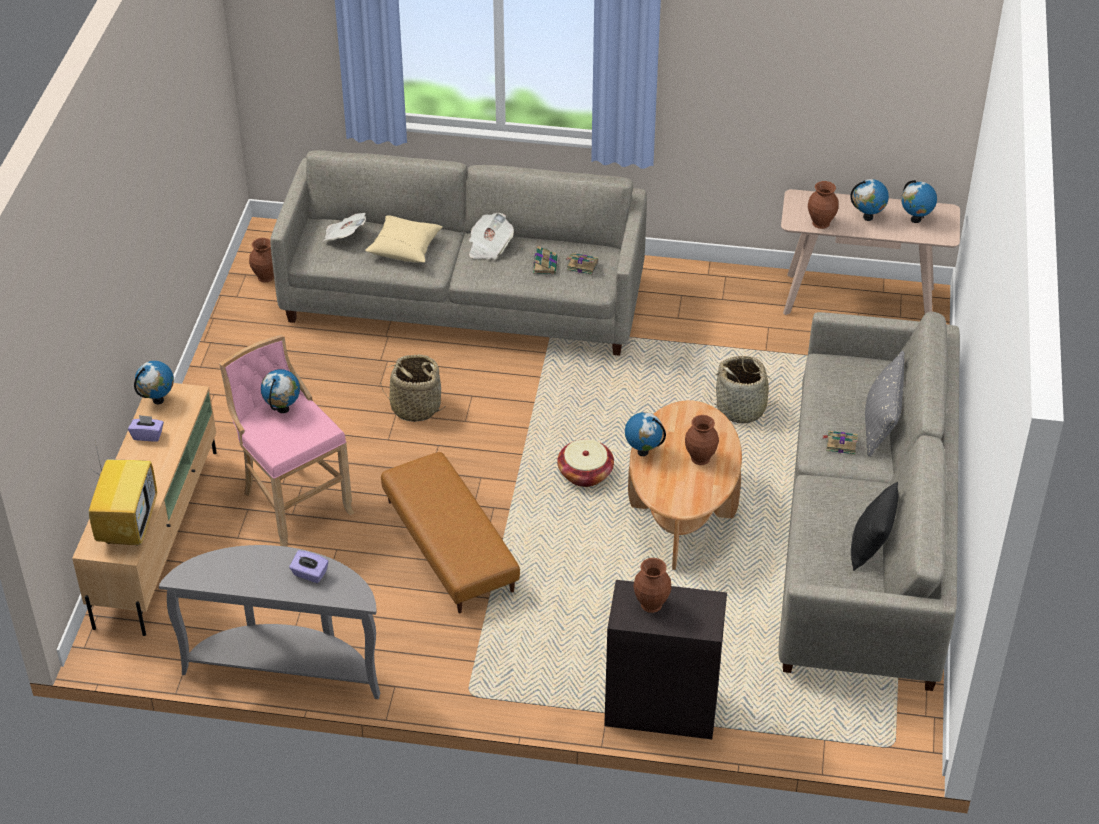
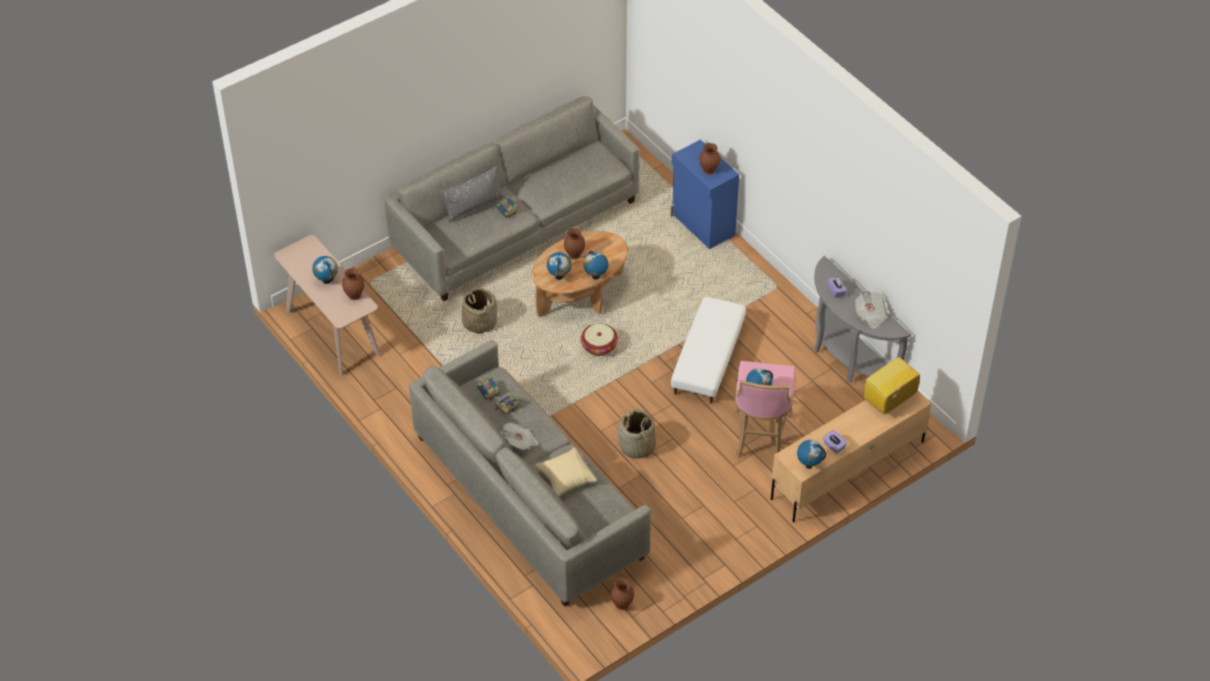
camera: 135 degrees left, 5 degrees up
(344, 236) = (589, 513): newspaper -> newspaper (870, 315)
(451, 545) = (707, 358): brown ottoman -> white ottoman
(660, 708) = (702, 225): black cabinet -> blue cabinet
(870, 547) = (564, 163): black pillow -> none
(915, 219) = (307, 262): globe -> globe (559, 277)

